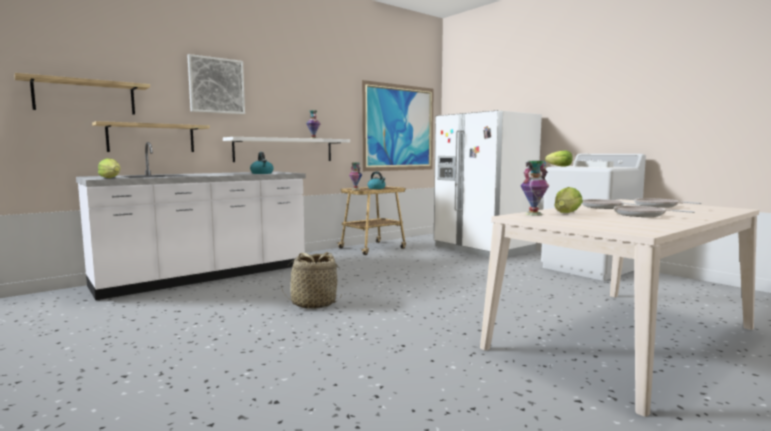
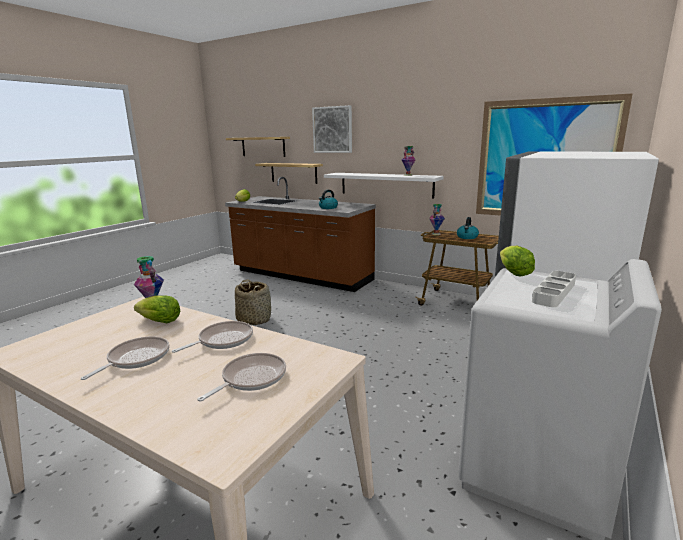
camera: 70 degrees right, 10 degrees up
(204, 276) = (301, 276): white counter -> brown counter

